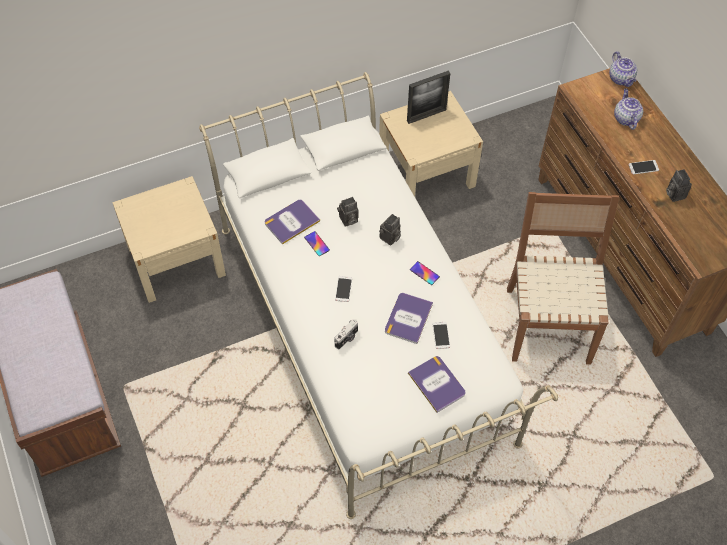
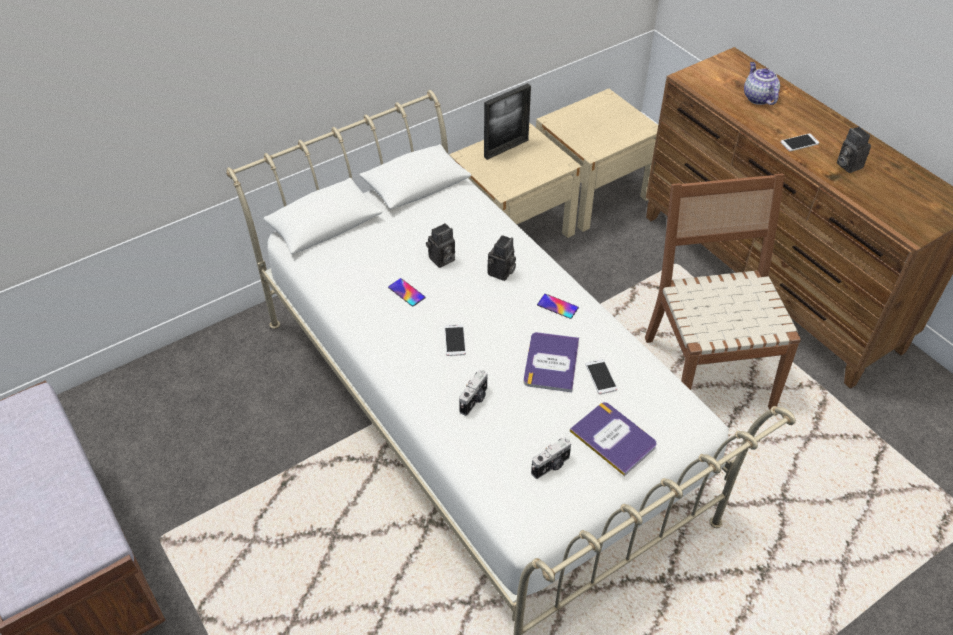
camera: 10 degrees left, 10 degrees down
(176, 260) = (214, 368): beige nightstand -> beige nightstand (592, 192)
(291, 222) = (367, 272): book -> none
(388, 397) = (551, 466): none -> camera
(621, 79) = (737, 61): teapot -> none

